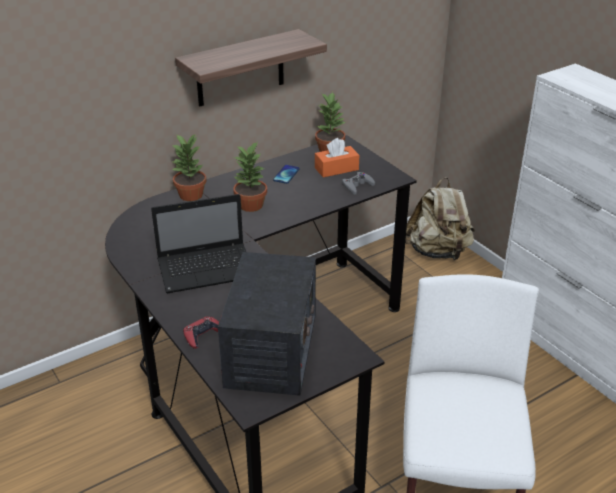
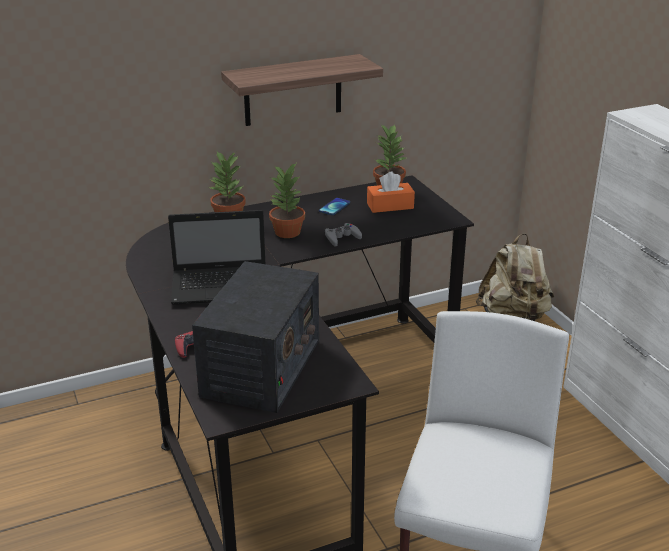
camera: 10 degrees right, 5 degrees down
(357, 186) = (407, 223): grey game controller -> grey game controller (342, 238)

